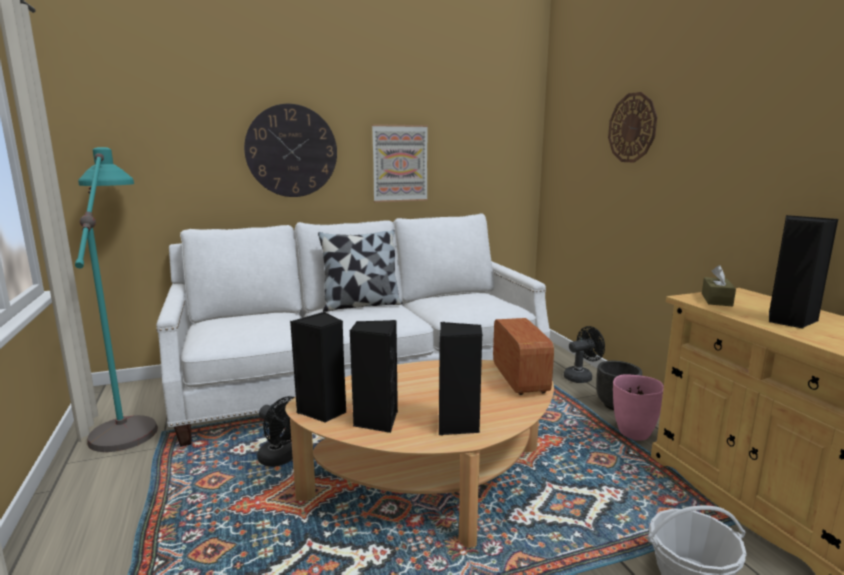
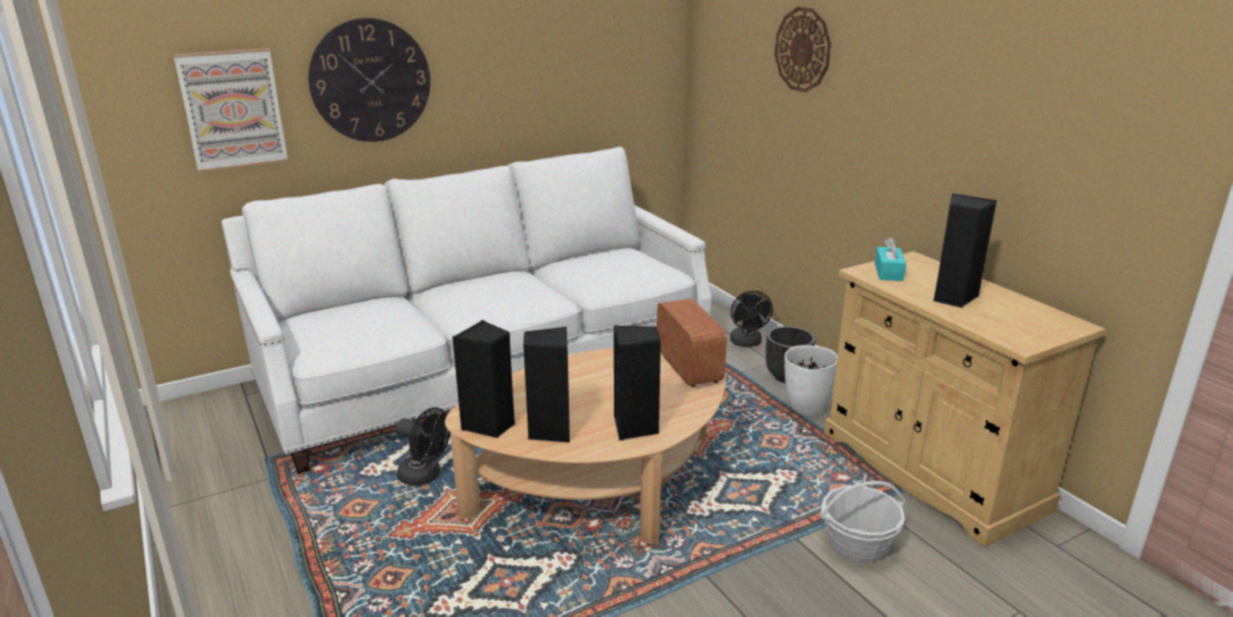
camera: 10 degrees left, 10 degrees up
(130, 414) = (209, 441): turquoise floor lamp -> none
(361, 305) = (483, 280): pillow -> none
(400, 163) = (511, 85): picture -> picture (233, 109)
(581, 377) = (747, 343): black fan -> black fan turned 120 degrees clockwise
(633, 434) = (806, 409): pink vase -> white vase
(716, 300) = (888, 272): brown tissue box -> turquoise tissue box

